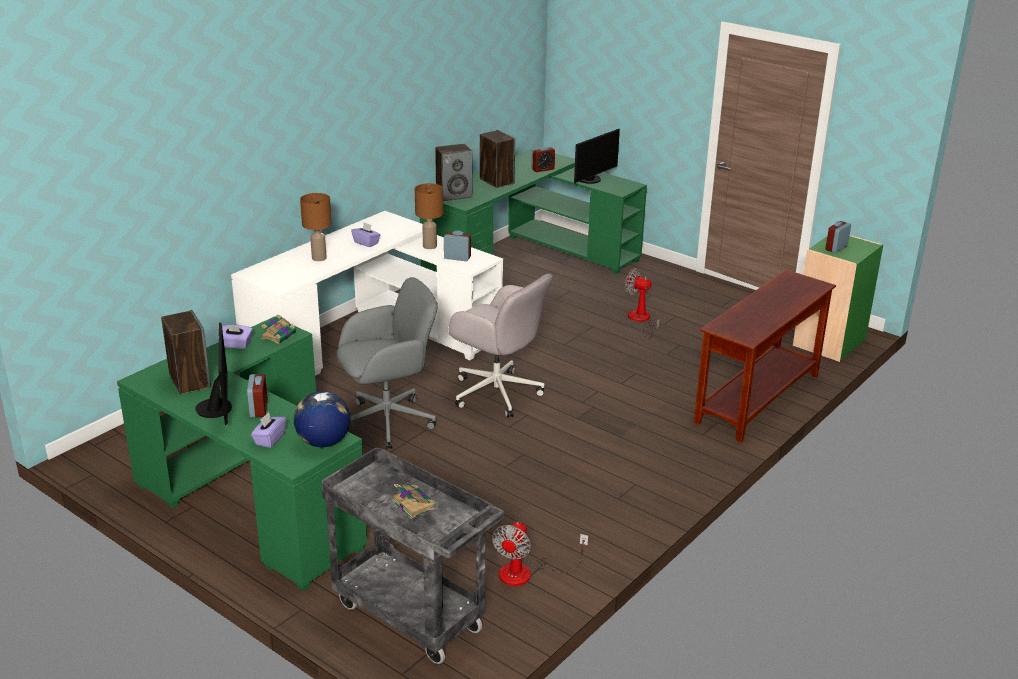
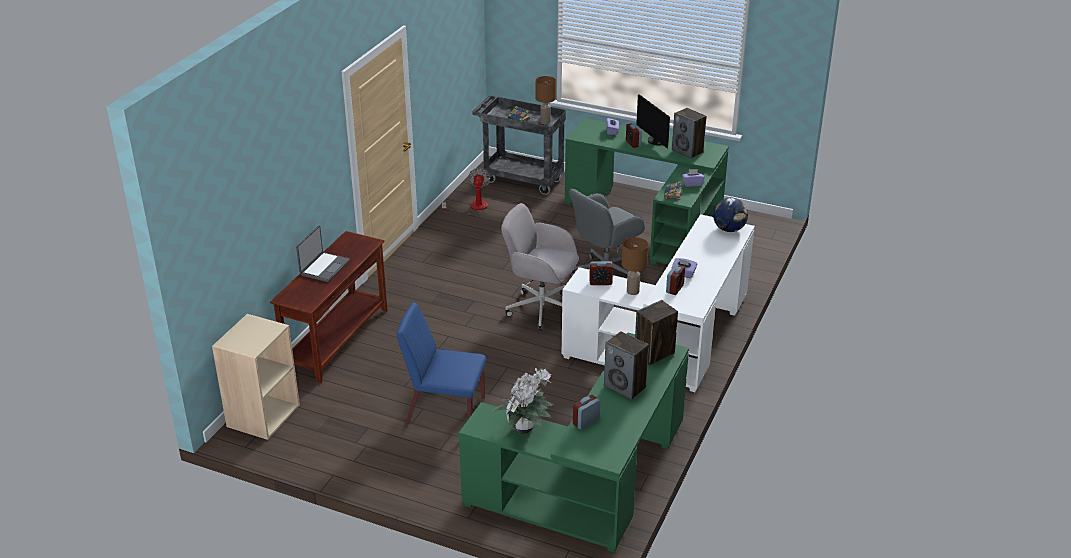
camera: 165 degrees right, 5 degrees up
(318, 258) = (706, 251): brown table lamp -> brown table lamp (545, 122)
(323, 442) = (583, 134): globe -> globe (729, 229)
(591, 180) = (525, 428): monitor -> potted plant
(641, 320) = (444, 410): fan -> blue chair
(777, 308) = (324, 267): none -> laptop
(829, 343) = (263, 415): green bookcase -> beige bookcase
(836, 248) = (260, 331): alarm clock -> alarm clock (674, 289)

